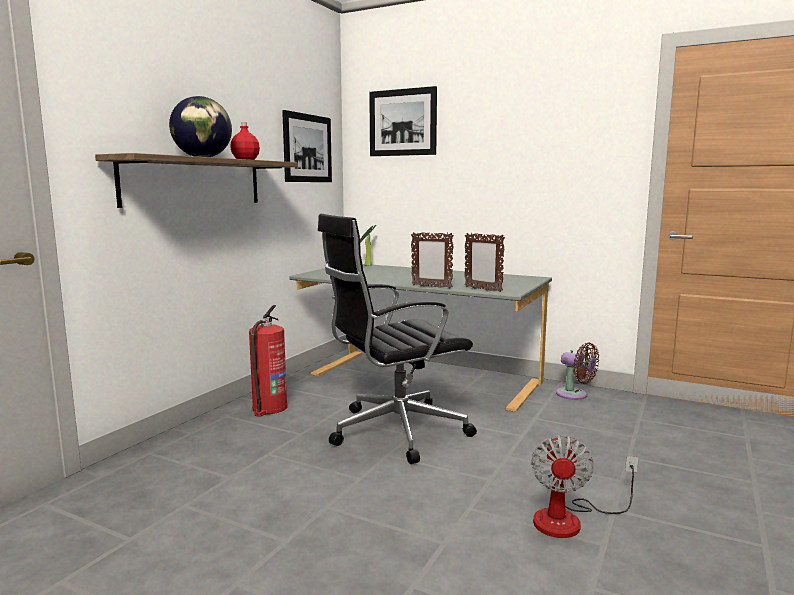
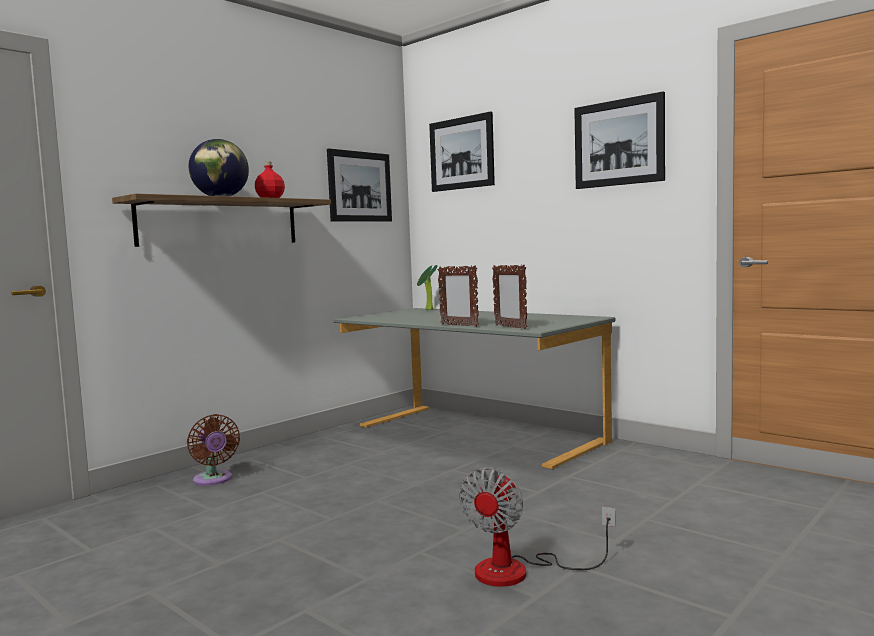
camera: 15 degrees right, 5 degrees down
(269, 408) = (294, 453): fire extinguisher -> none
(394, 431) = (401, 480): black office chair -> none
(562, 126) = (618, 143): none -> picture
(575, 395) = (638, 456): brown fan -> brown fan (213, 480)

